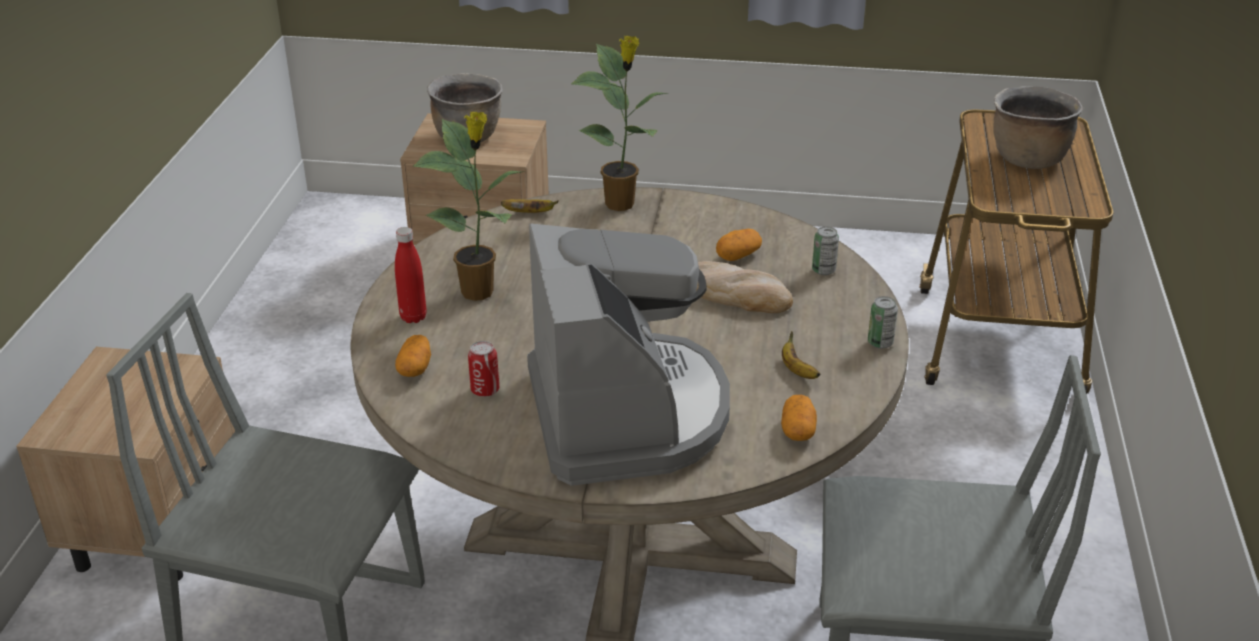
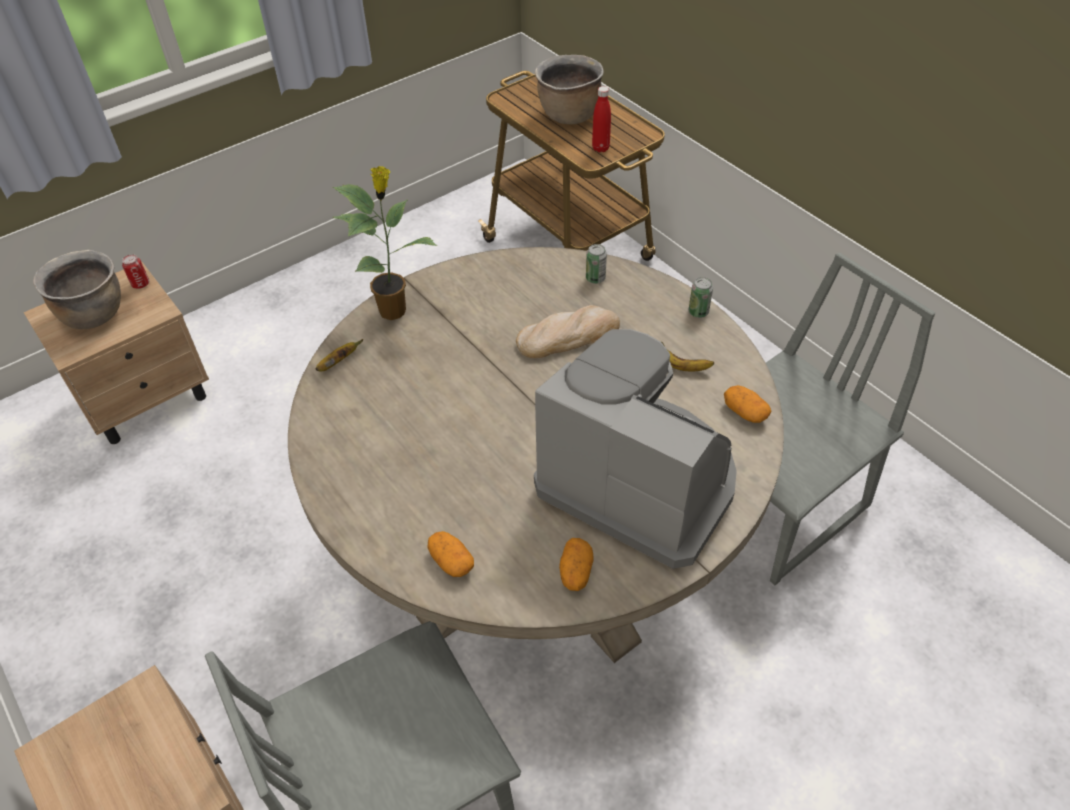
camera: 45 degrees left, 15 degrees up
(413, 317) = (384, 518): red bottle -> red bottle (600, 148)
(479, 292) = (401, 459): potted plant -> none
(485, 390) = (526, 538): can -> can (140, 284)
(738, 255) = (530, 302): potato -> potato (575, 572)

